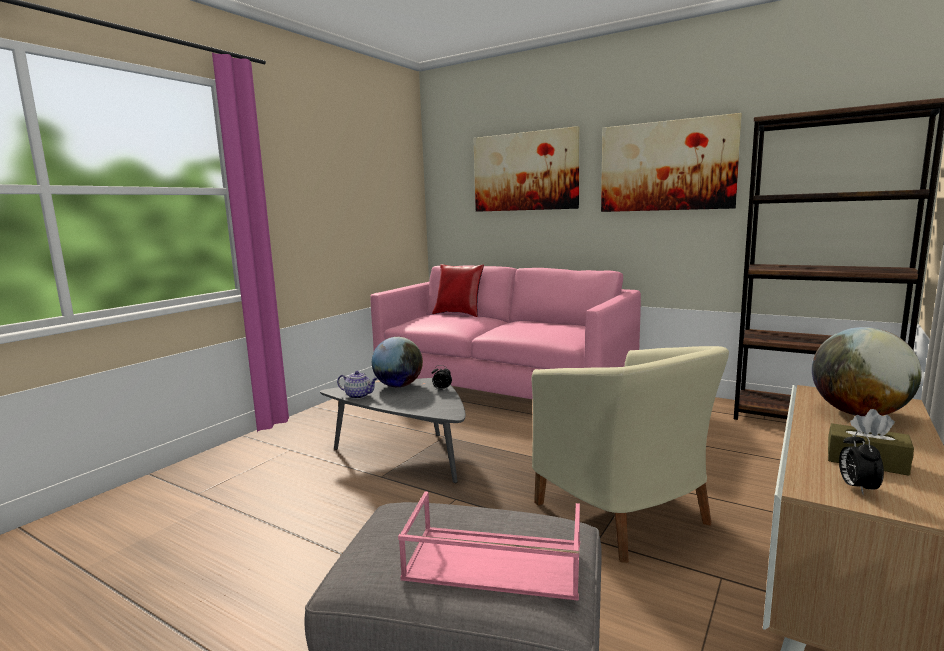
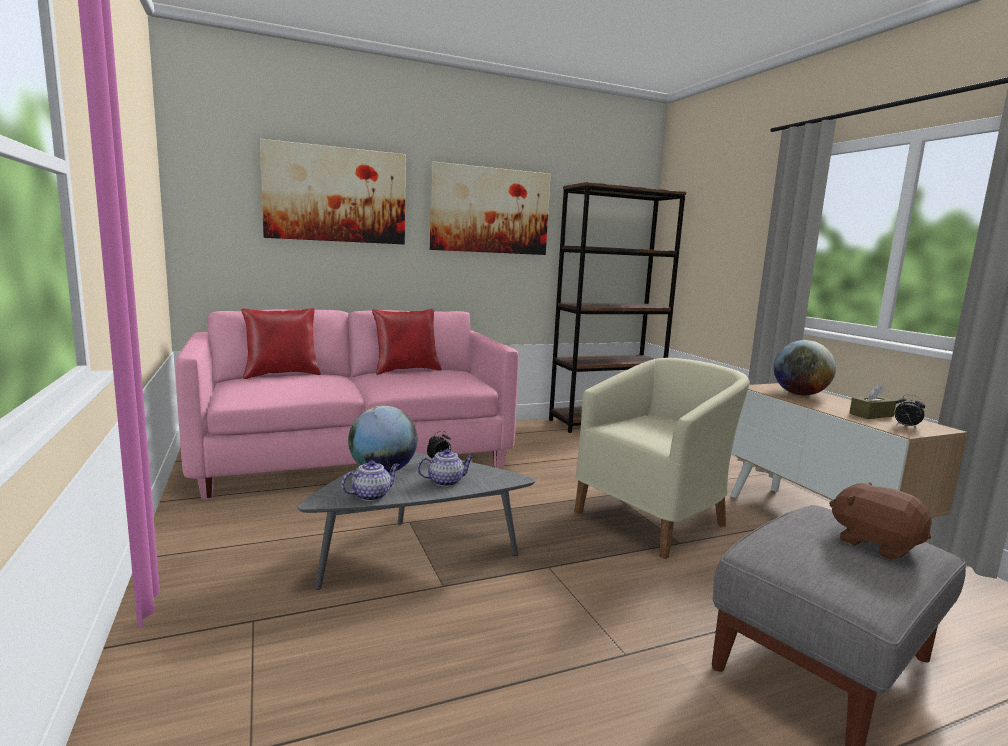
camera: 55 degrees left, 0 degrees up
(410, 402) = (446, 481): none -> teapot
(492, 563) = (875, 544): pink tray -> brown plush toy
(546, 322) = (407, 370): none -> red pillow
(625, 514) = (654, 519): beige armchair -> beige armchair turned 45 degrees counterclockwise

